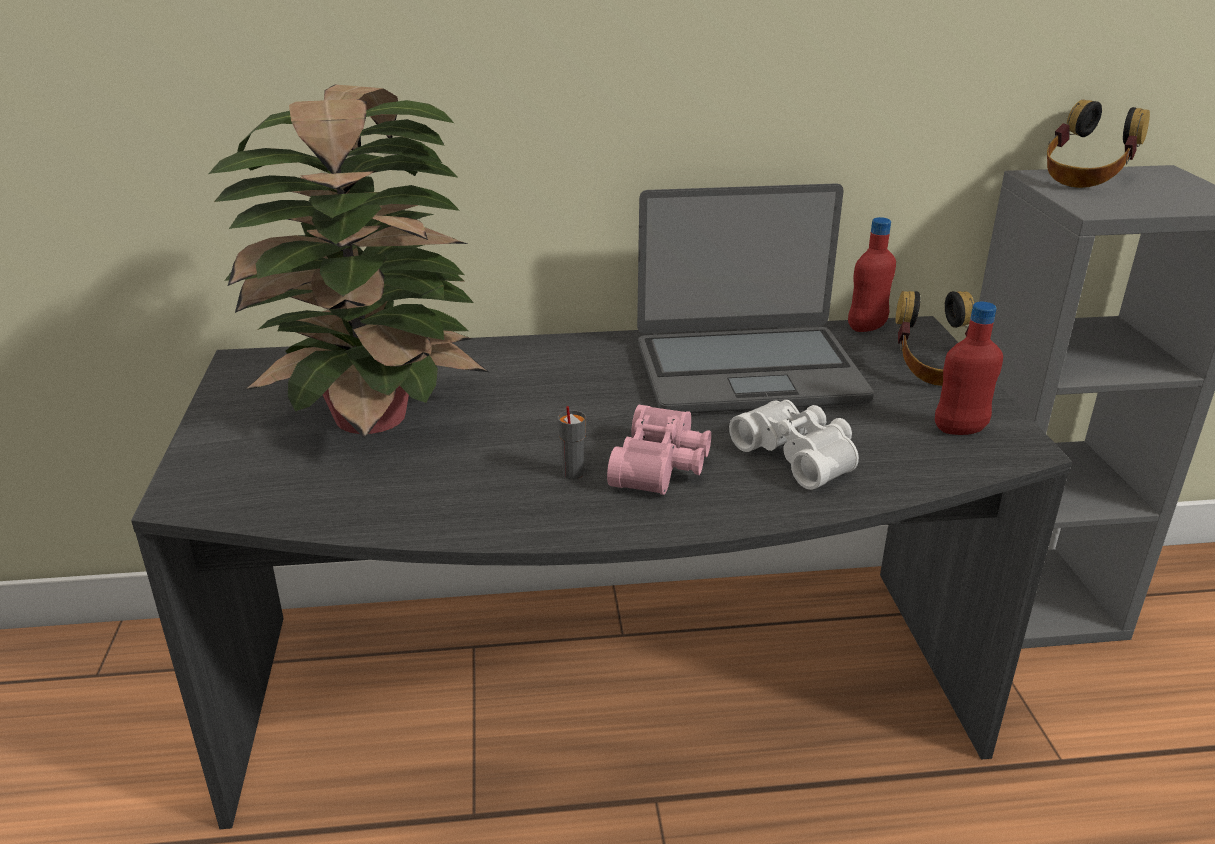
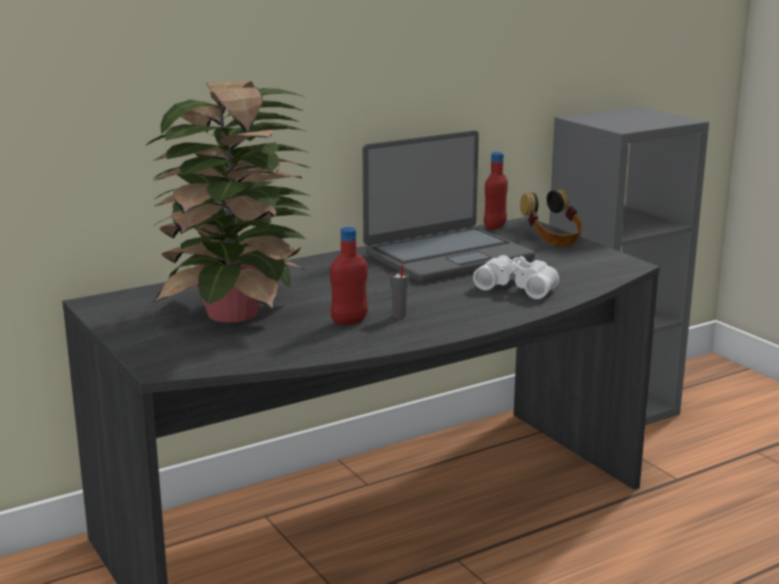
camera: 25 degrees left, 10 degrees down
(663, 466) = (448, 303): pink binoculars -> none
(960, 430) = (592, 263): red bottle -> red bottle (349, 321)
(1085, 179) = (602, 116): headphones -> none

